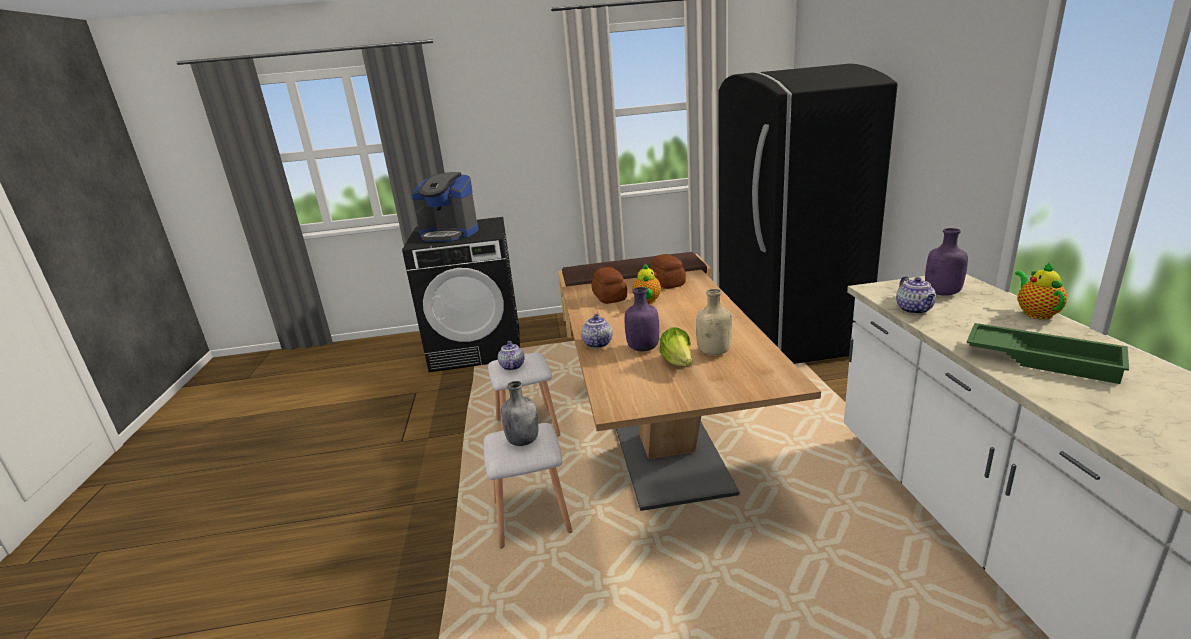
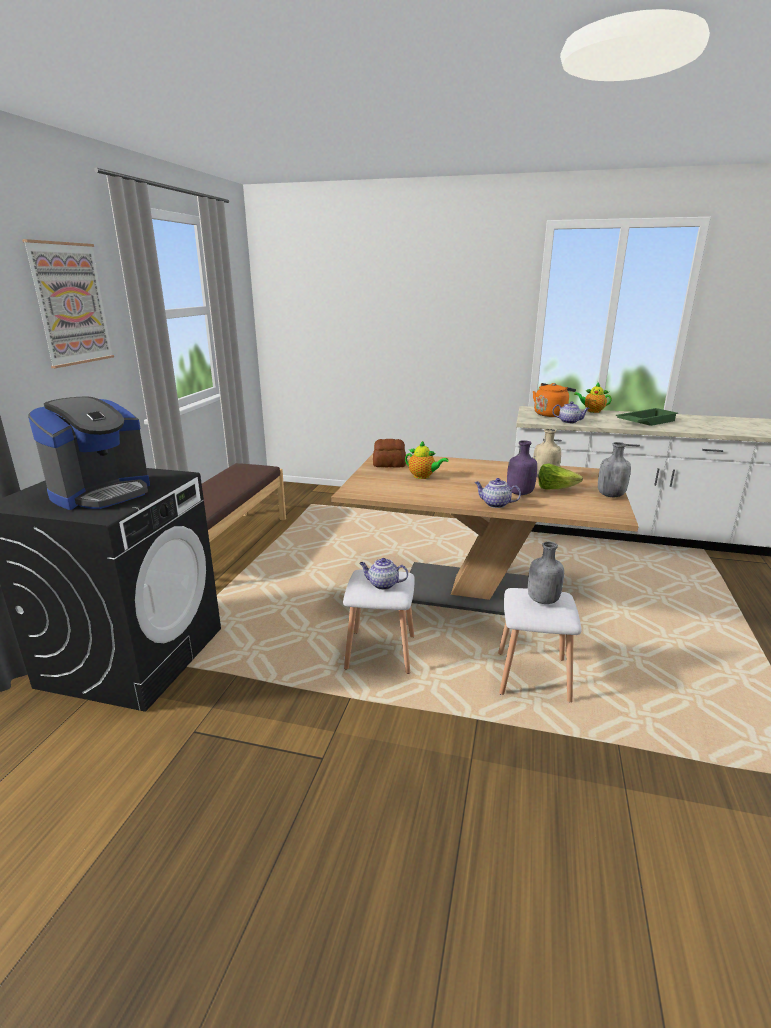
camera: 70 degrees left, 0 degrees up
(527, 108) = (70, 304): none -> picture
(610, 297) = (392, 485): bread -> none
(691, 397) = (610, 495): none -> grey bottle
(784, 333) = (351, 505): black fridge -> none
(942, 293) = (551, 414): purple bottle -> orange kettle

